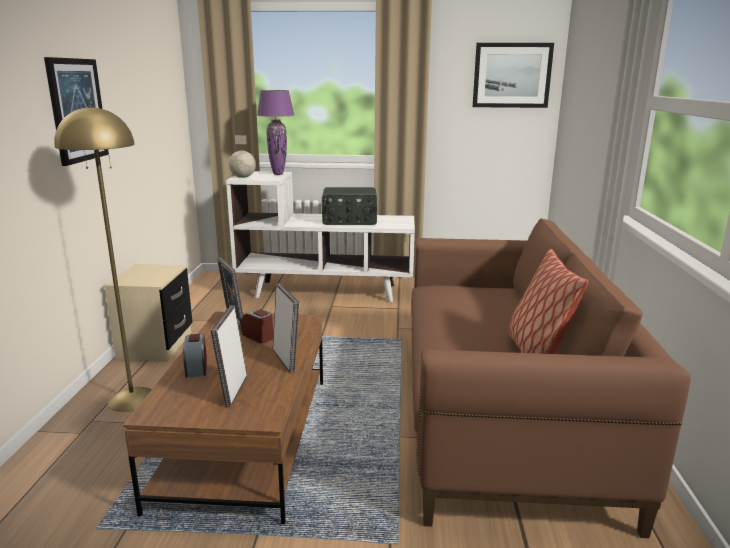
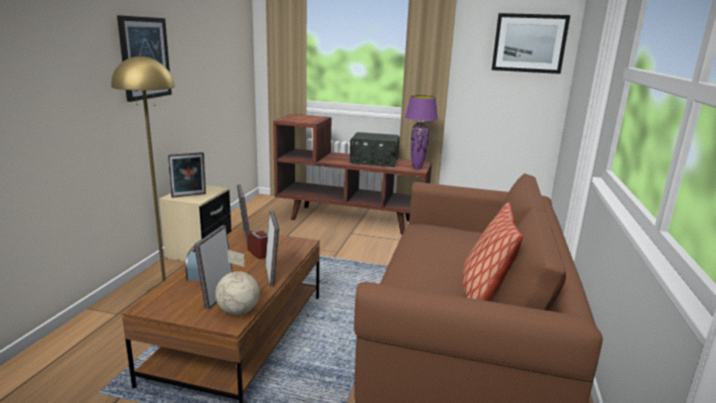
camera: 10 degrees right, 0 degrees up
(141, 279) = (189, 196): none -> picture frame
(242, 177) = (288, 119): globe -> globe (238, 311)
(278, 174) = (318, 118): purple table lamp -> purple table lamp (417, 168)
(327, 290) = (352, 219): white tv stand -> brown tv stand

